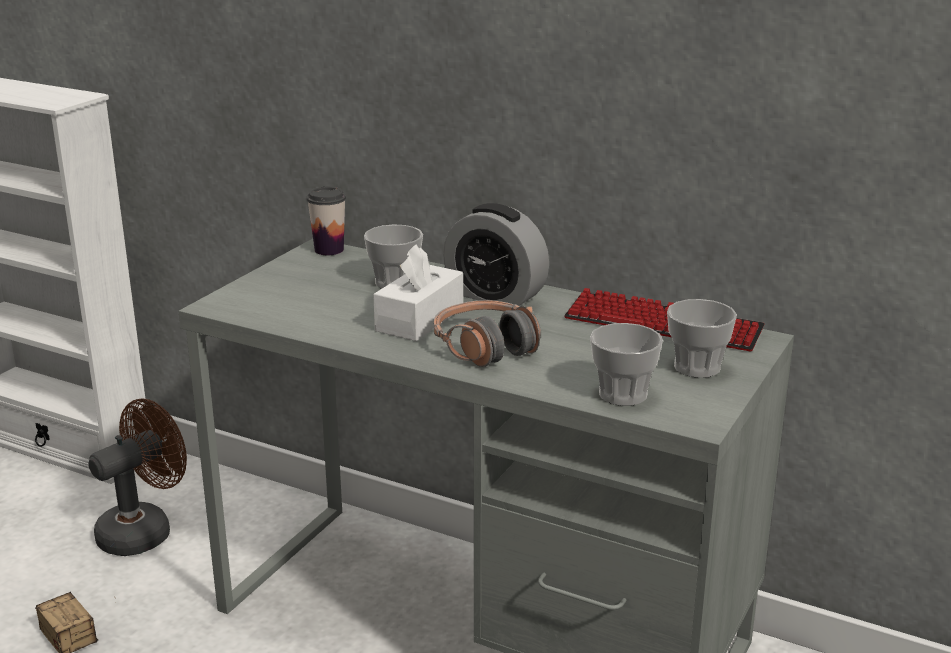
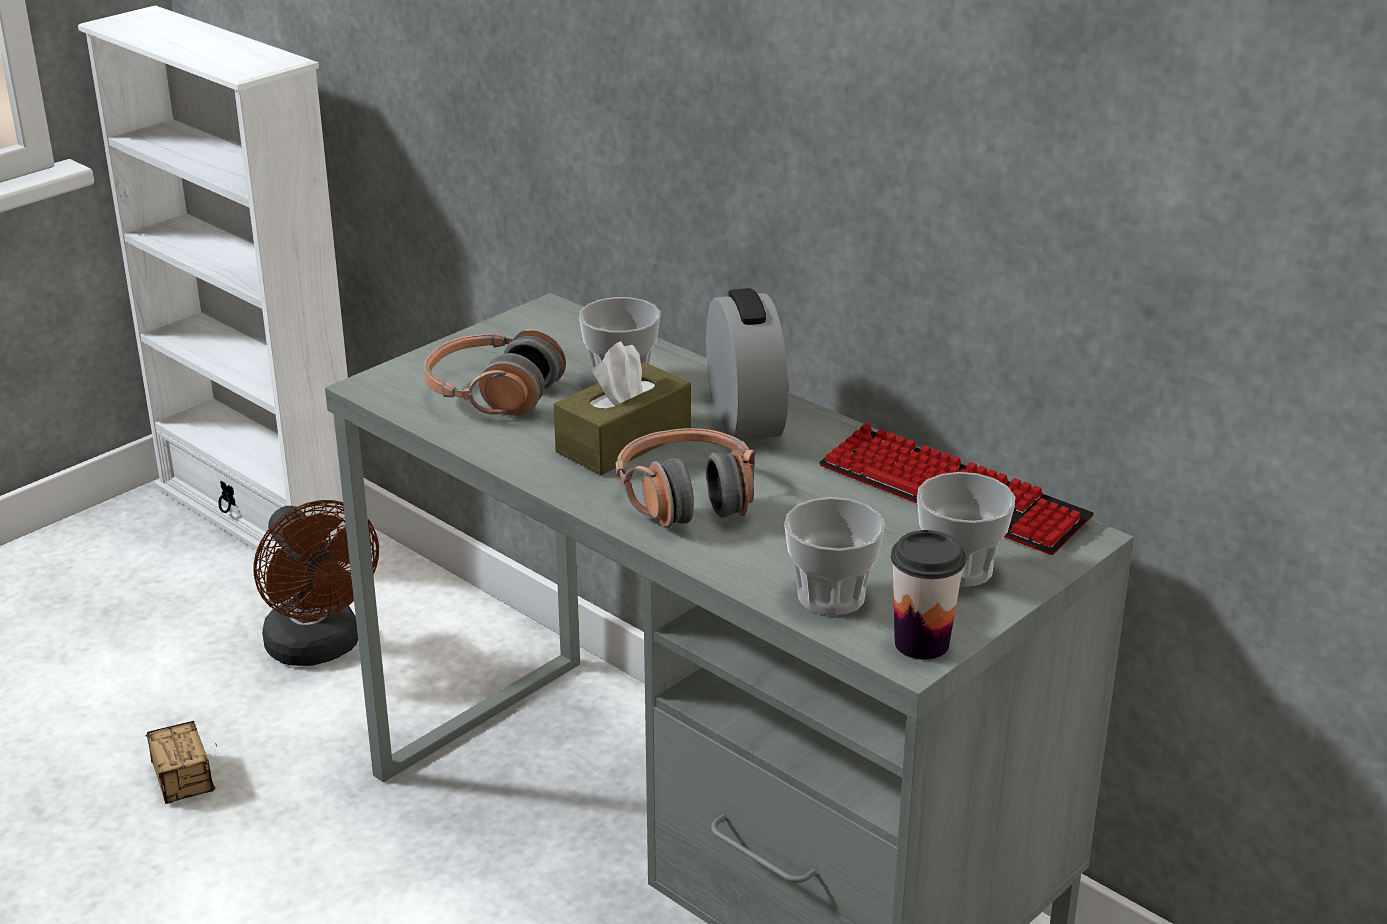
camera: 15 degrees right, 5 degrees up
(144, 530) = (319, 649): brown fan -> brown fan turned 90 degrees clockwise
(307, 301) = (493, 393): none -> headphones
(329, 250) = (561, 315): cup -> cup (921, 643)
(420, 319) = (624, 441): white tissue box -> brown tissue box
(495, 296) = (745, 417): alarm clock -> alarm clock turned 150 degrees counterclockwise

